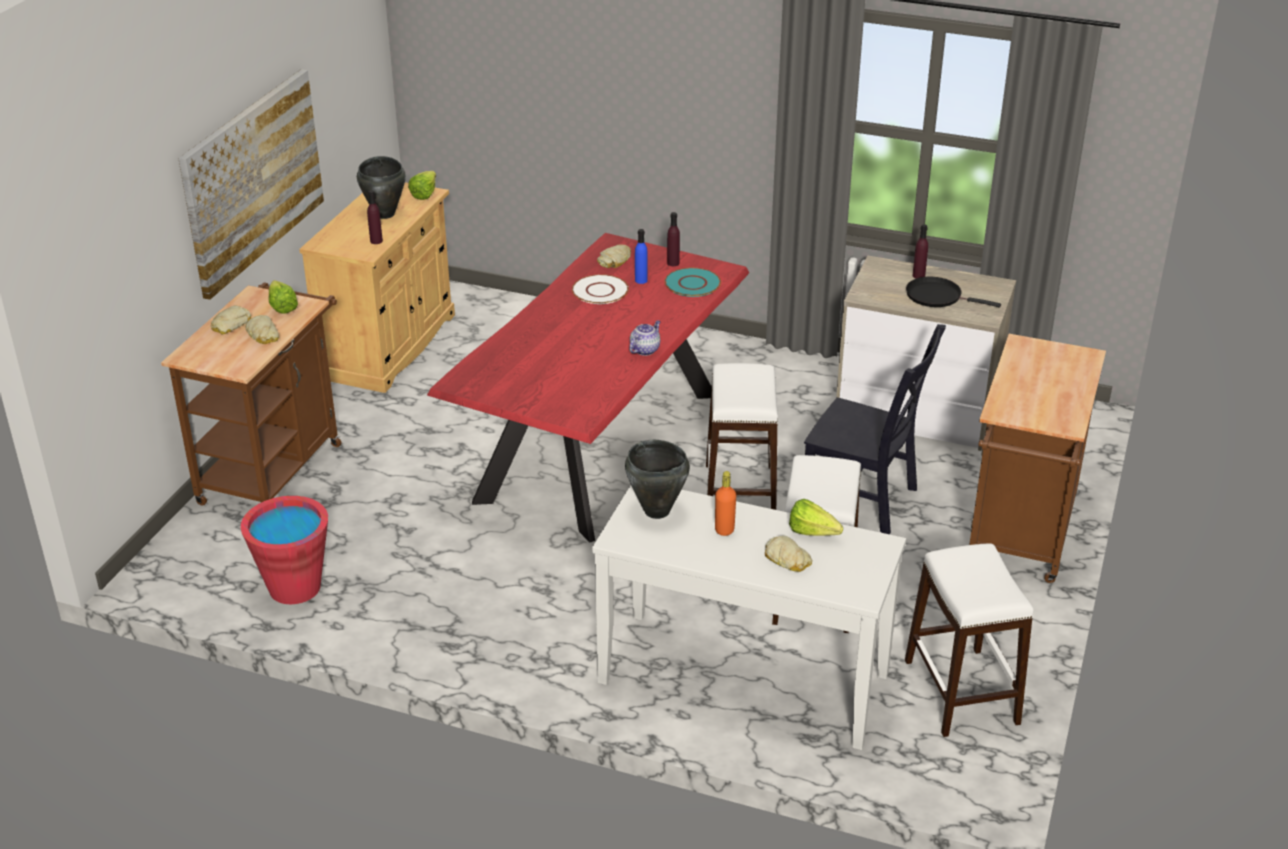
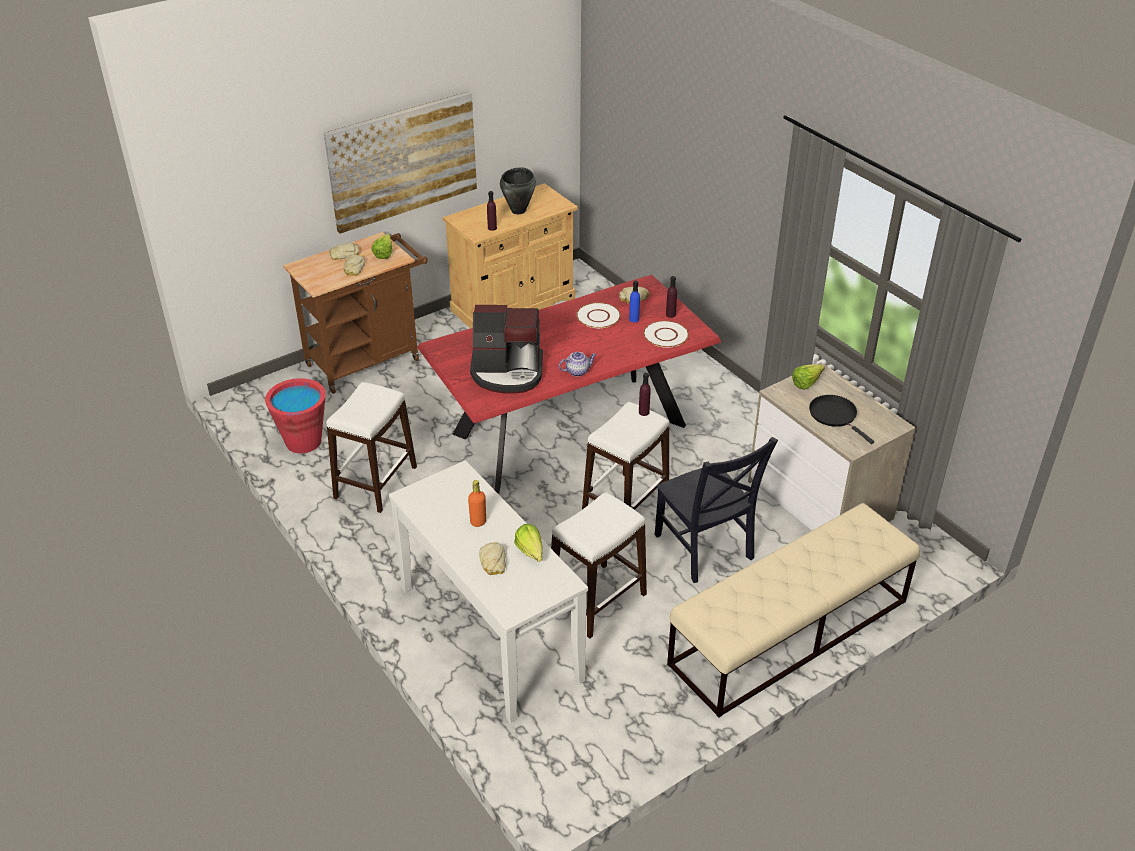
camera: 35 degrees right, 5 degrees up
(427, 193) = (561, 204): lettuce -> lettuce (809, 382)
(571, 379) = (507, 372): none -> coffee machine
(656, 511) = (452, 489): black cooking pot -> none
(692, 284) = (665, 335): turquoise plate -> white plate
(918, 275) = (840, 393): purple bottle -> purple bottle (644, 412)
(960, 692) = (619, 721): white stool -> white stool (375, 482)
(1019, 538) = (788, 633): brown cart -> beige bench

